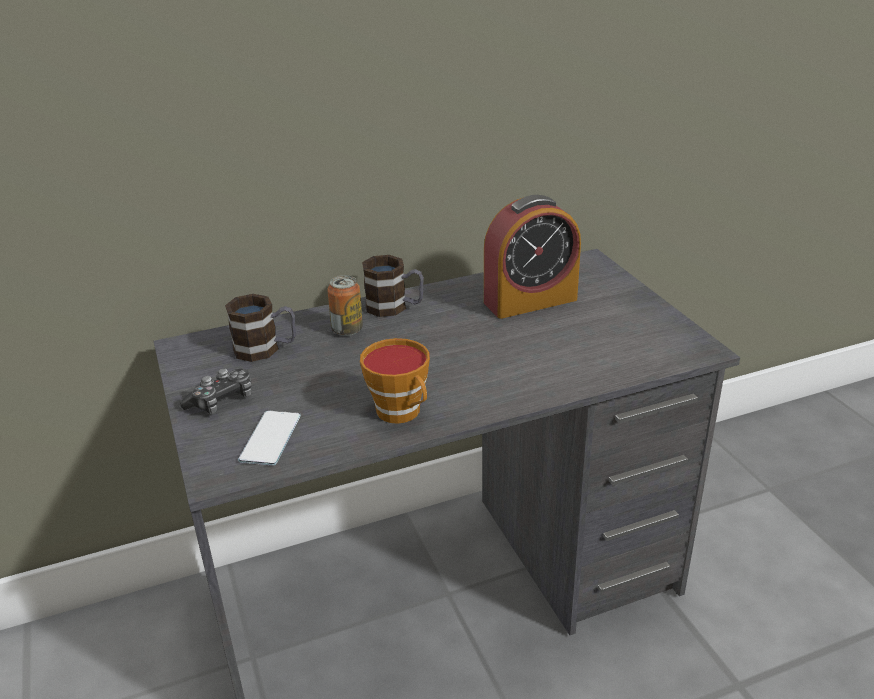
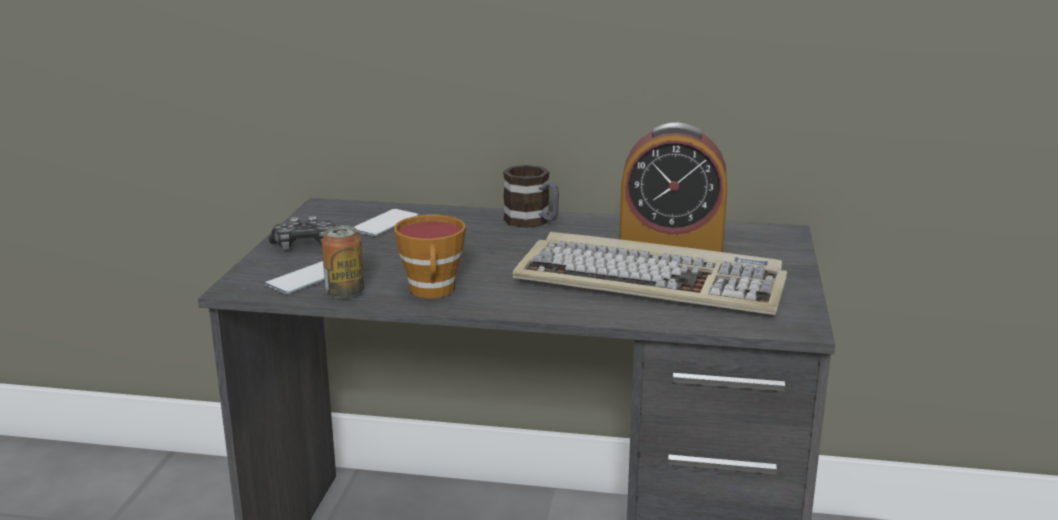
camera: 30 degrees right, 10 degrees down
(266, 349) = (384, 223): mug -> phone
(347, 330) = (469, 227): can -> can (345, 293)
(559, 341) = (653, 282): none -> keyboard

